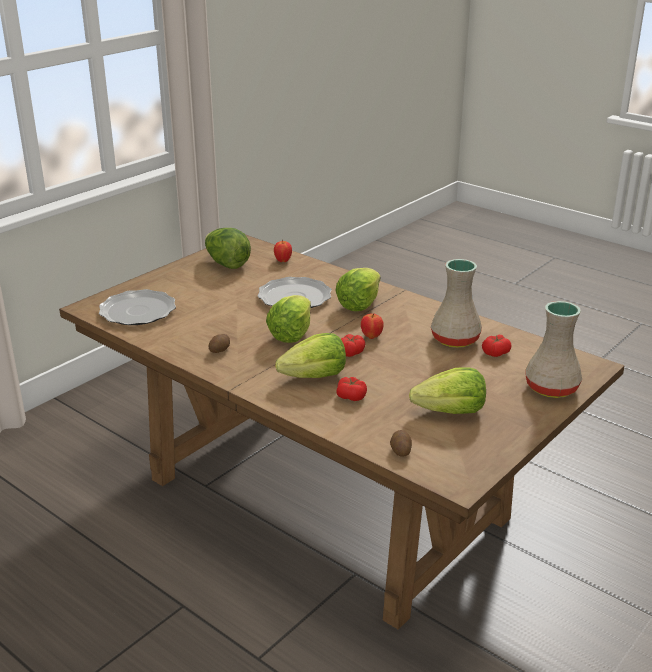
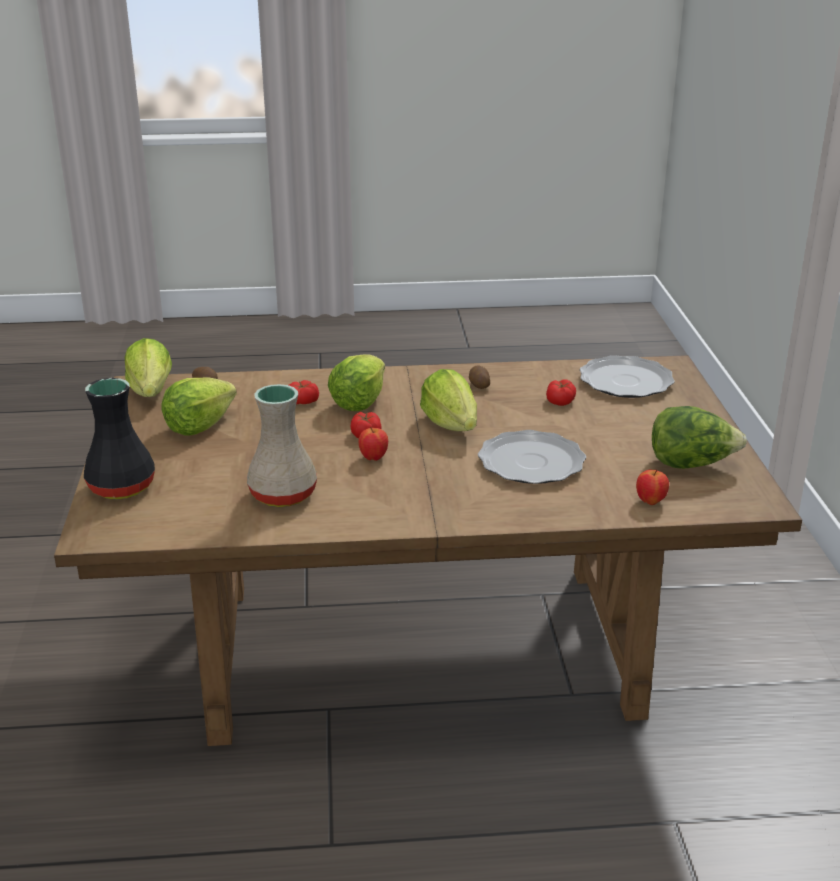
camera: 135 degrees right, 0 degrees up
(359, 304) = (451, 487): lettuce -> lettuce (151, 391)
(495, 352) = (220, 500): tomato -> tomato (560, 401)
(550, 388) = (123, 487): beige vase -> black vase

